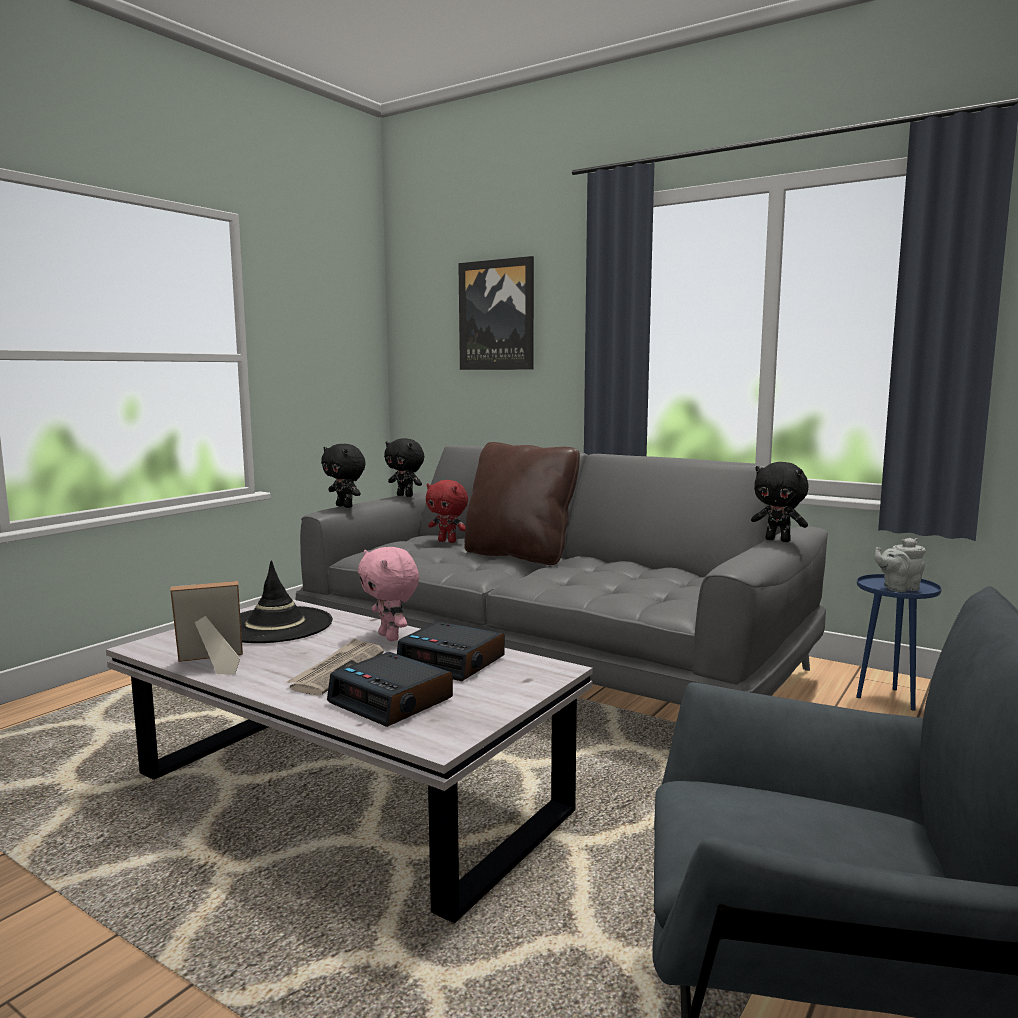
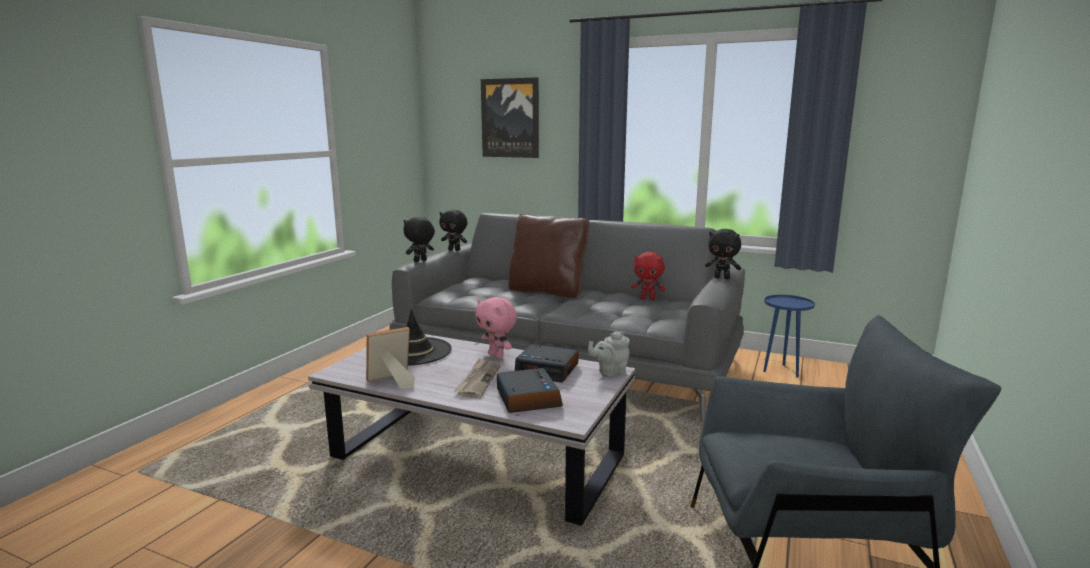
camera: 10 degrees left, 5 degrees up
(345, 506) = (420, 261): black plush toy -> black plush toy turned 105 degrees clockwise
(392, 700) = (527, 398): alarm clock -> alarm clock turned 135 degrees counterclockwise
(448, 541) = (492, 282): red plush toy -> red plush toy (648, 298)
(898, 588) = (790, 304): grey teapot -> grey teapot (610, 372)

